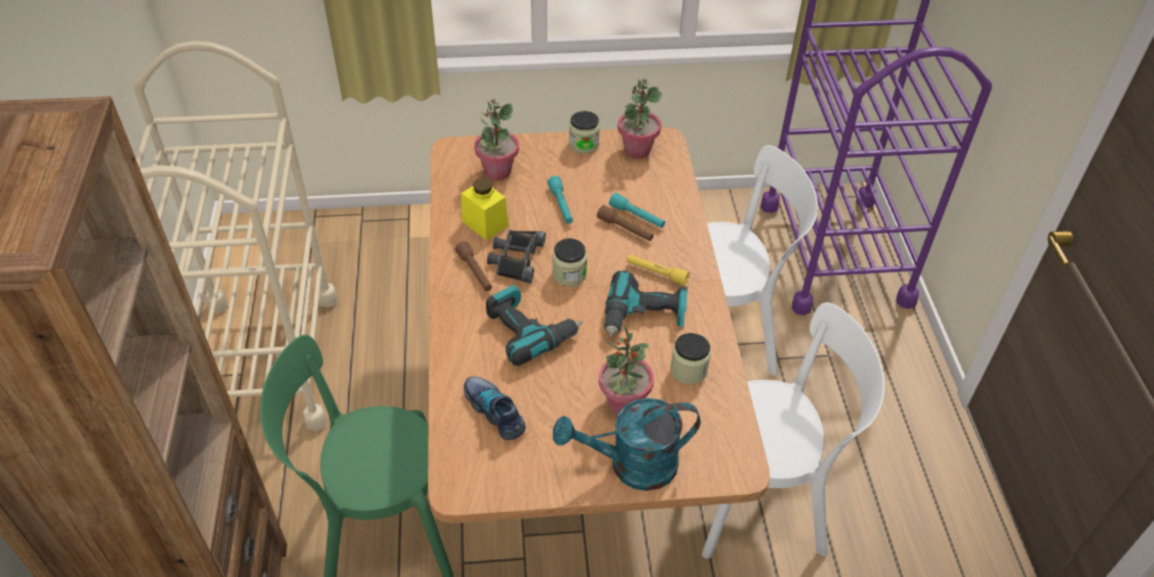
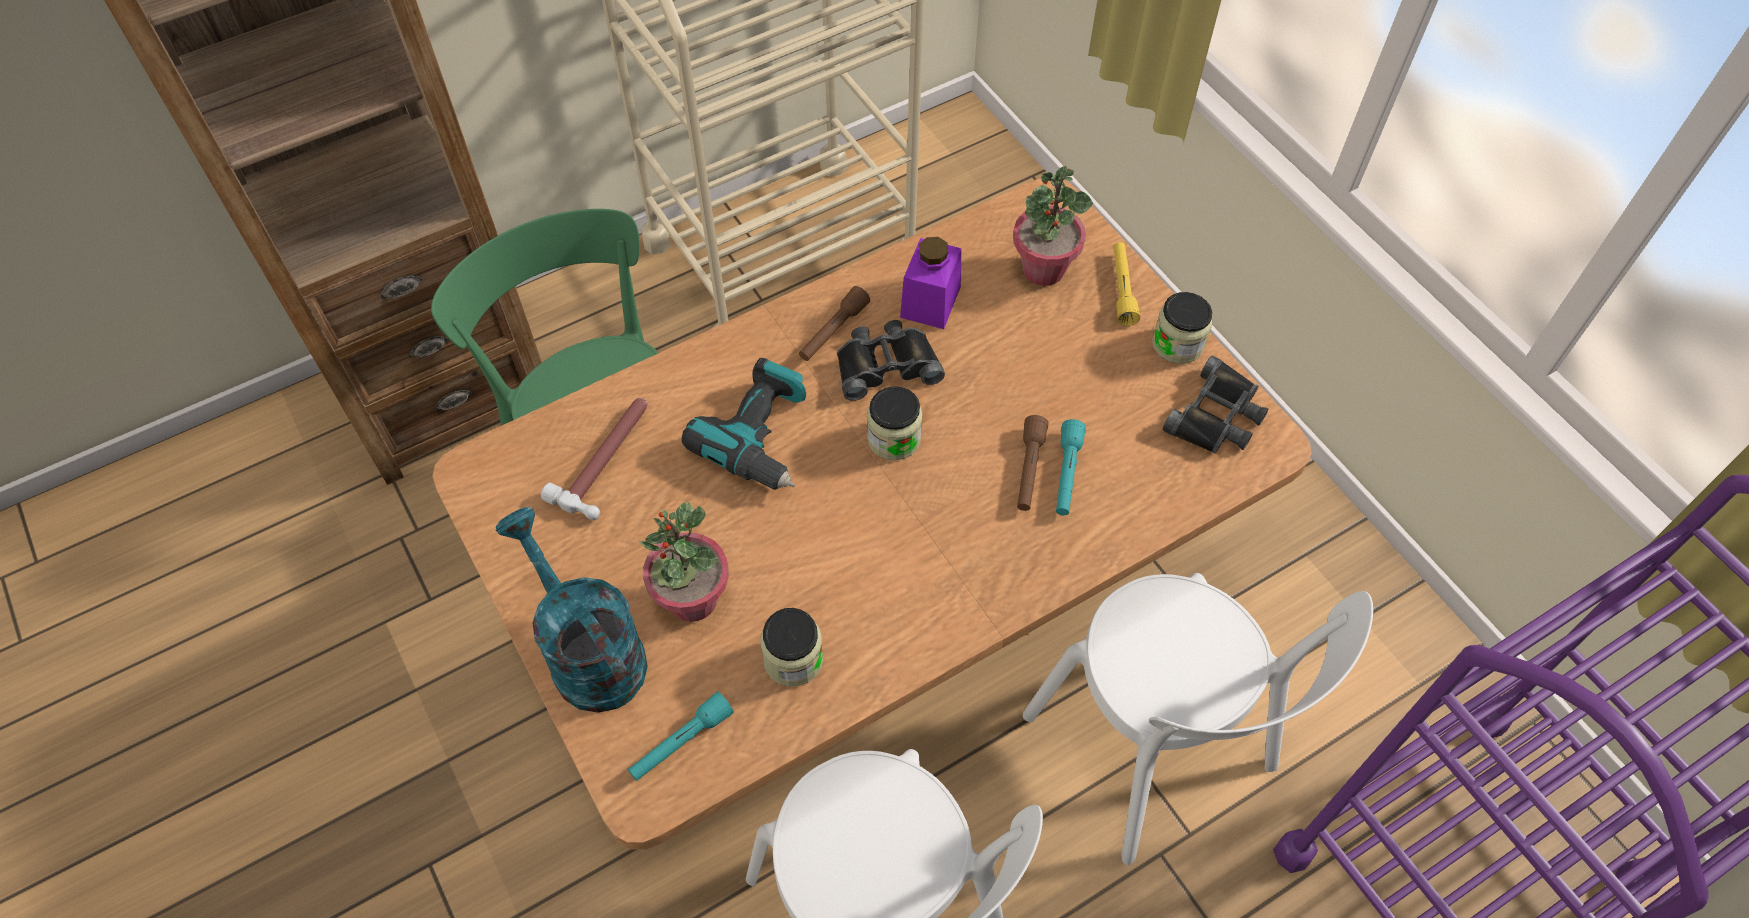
camera: 65 degrees right, 10 degrees up
(485, 223) = (930, 302): yellow jar -> purple jar
(495, 411) = (609, 458): shoe -> hammer
(561, 205) = (1025, 372): turquoise flashlight -> turquoise flashlight (681, 743)
(637, 150) = (1217, 416): potted plant -> black binoculars
(644, 317) = (865, 563): power drill -> none
(656, 273) = (962, 545): yellow flashlight -> yellow flashlight (1122, 289)

